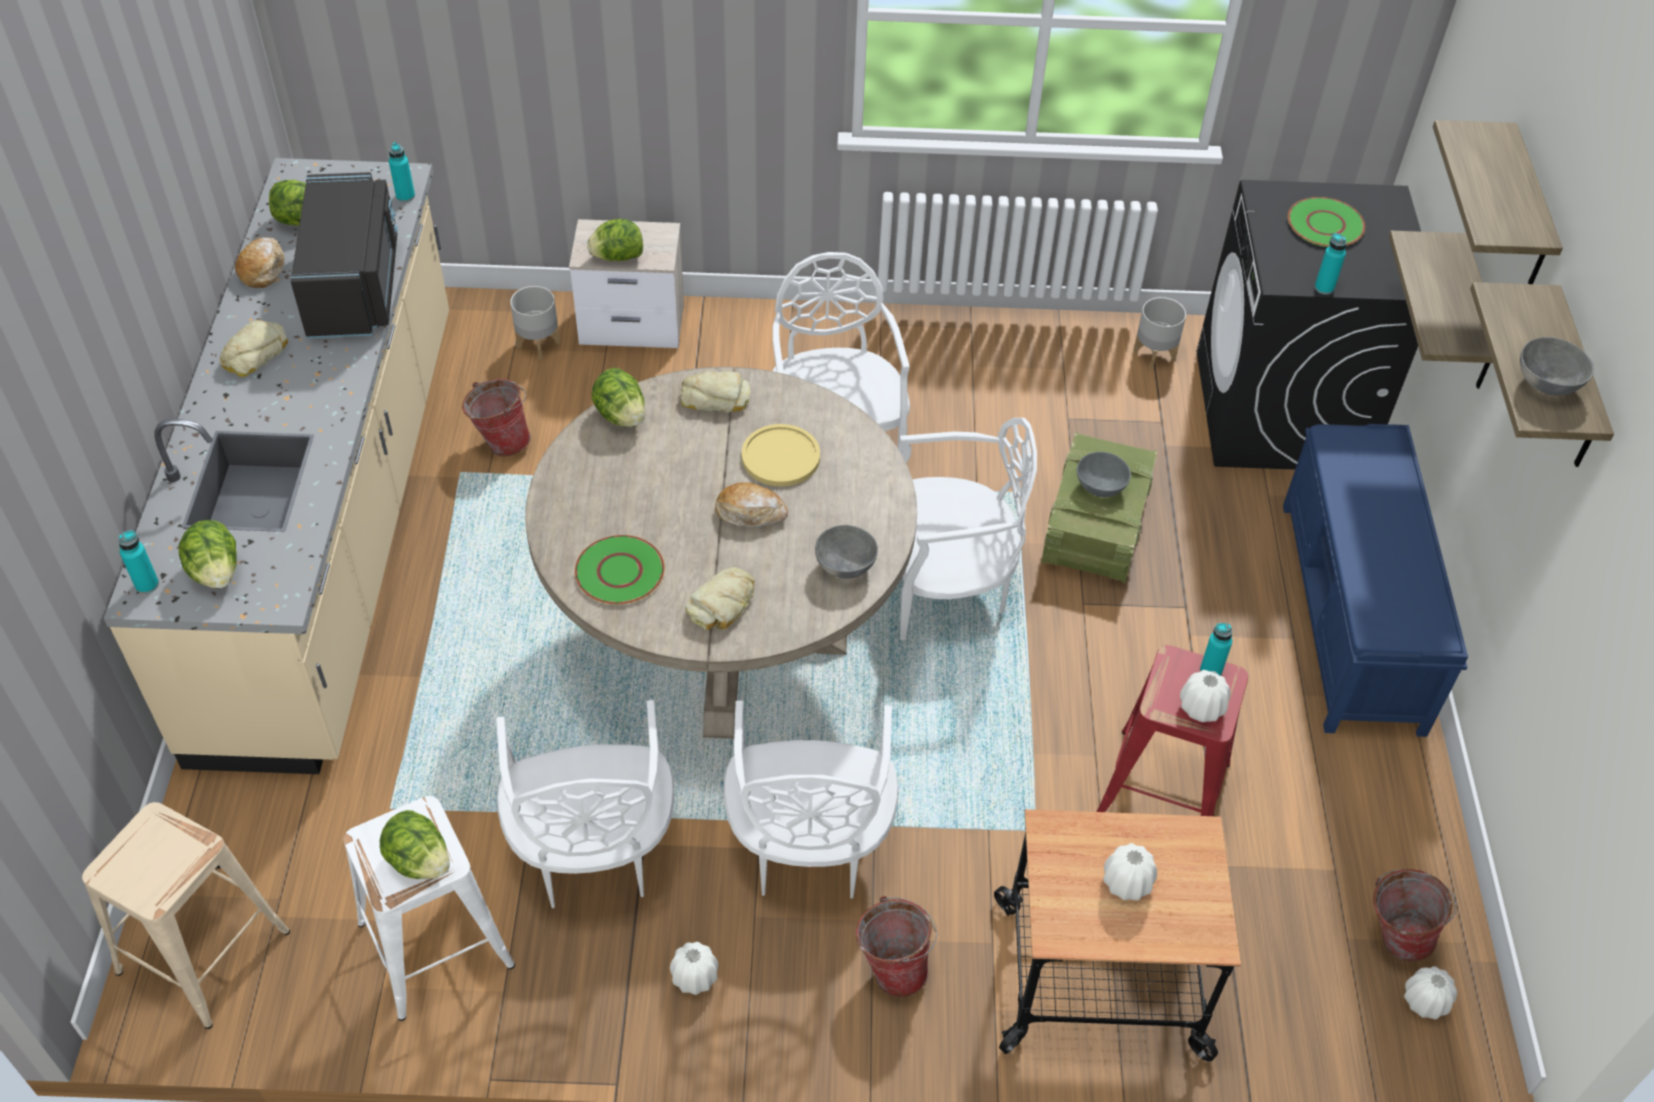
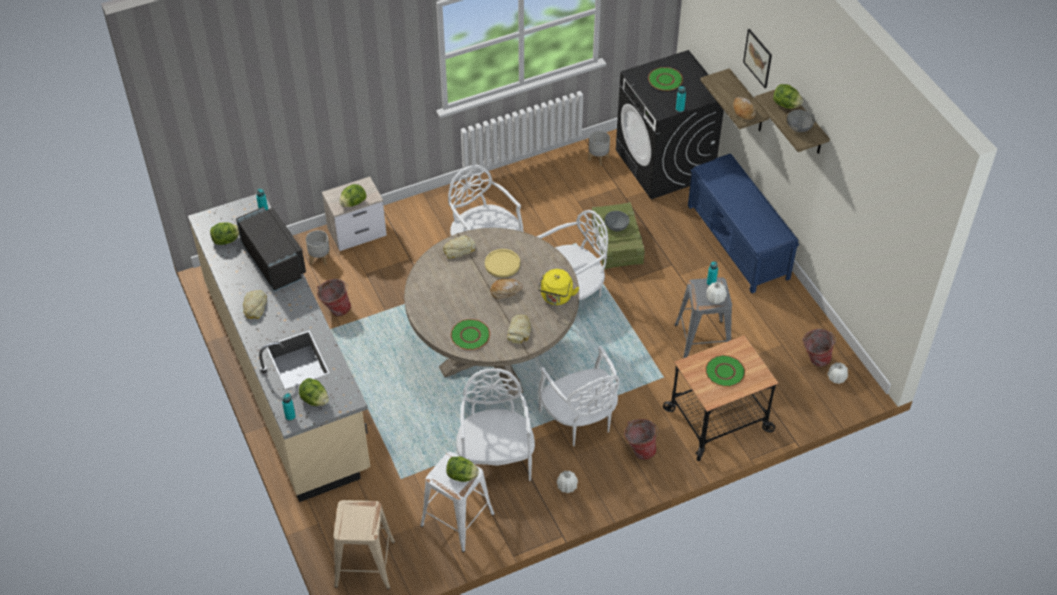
camera: 25 degrees left, 0 degrees up
(263, 269) = (226, 268): bread -> bread (743, 111)
(593, 852) = (496, 459): white chair -> white chair turned 150 degrees counterclockwise
(621, 415) = (425, 272): lettuce -> lettuce (786, 105)
(844, 566) = (556, 297): grey bowl -> yellow kettle
(1126, 883) = (724, 372): white vase -> green plate
(1164, 790) = (703, 341): red stool -> grey stool
(1527, 211) = (758, 58): shelf -> picture

